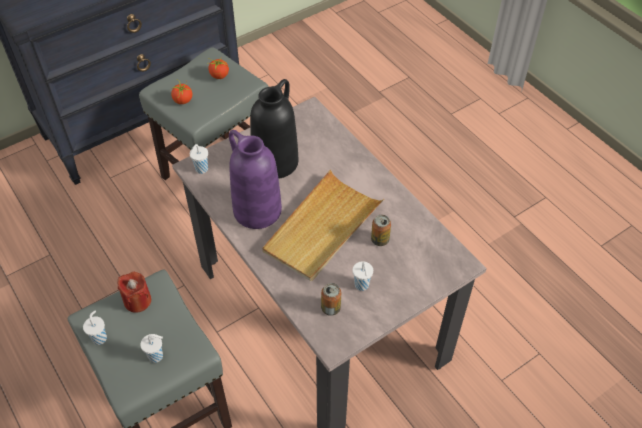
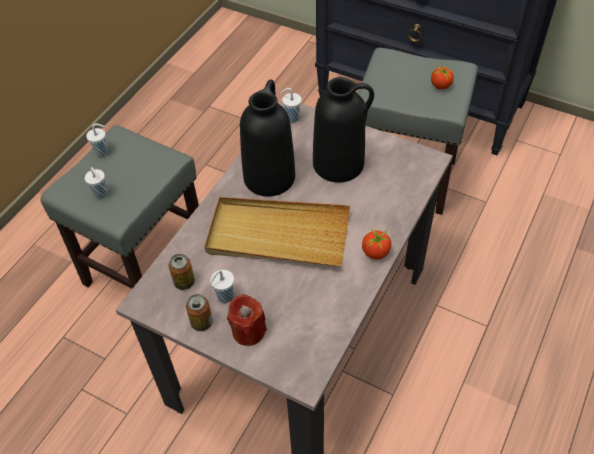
camera: 65 degrees right, 0 degrees up
(137, 301) = (148, 156): red candle -> red candle (248, 331)
(183, 100) = (387, 77): tomato -> tomato (376, 252)
(256, 210) = (269, 176): purple vase -> black vase
(380, 240) = (292, 289): can -> can (201, 322)

